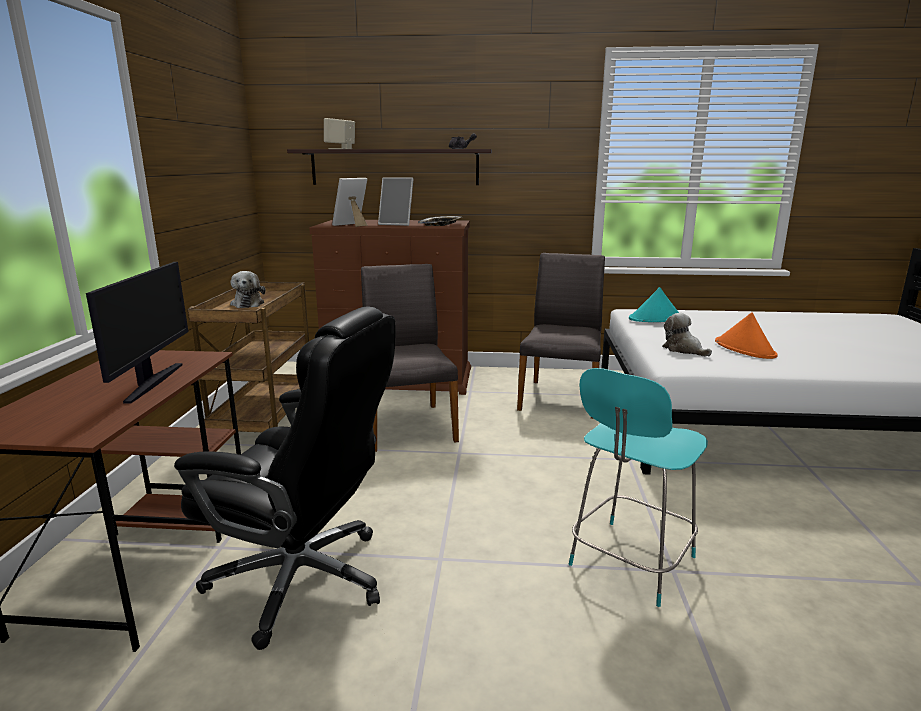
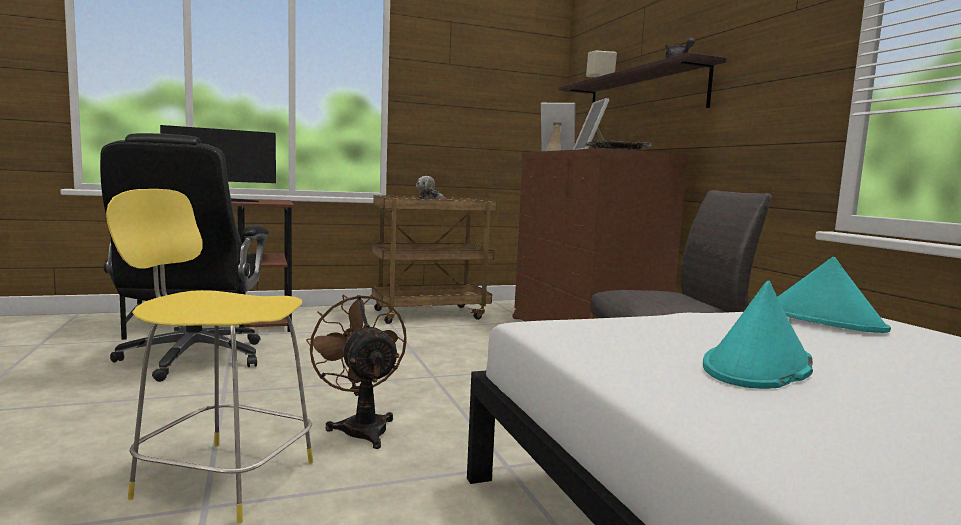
camera: 65 degrees right, 10 degrees down
(407, 426) = (473, 352): grey chair -> none
(554, 497) = (361, 427): none -> brown fan
(630, 563) = (221, 478): turquoise chair -> yellow chair
(683, 350) = (656, 332): plush toy -> none
(745, 349) = (757, 367): orange hat -> turquoise hat

